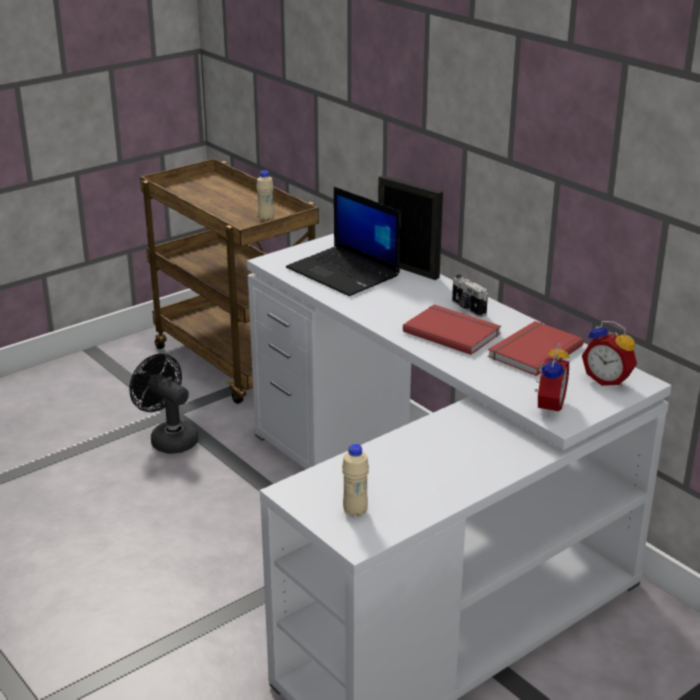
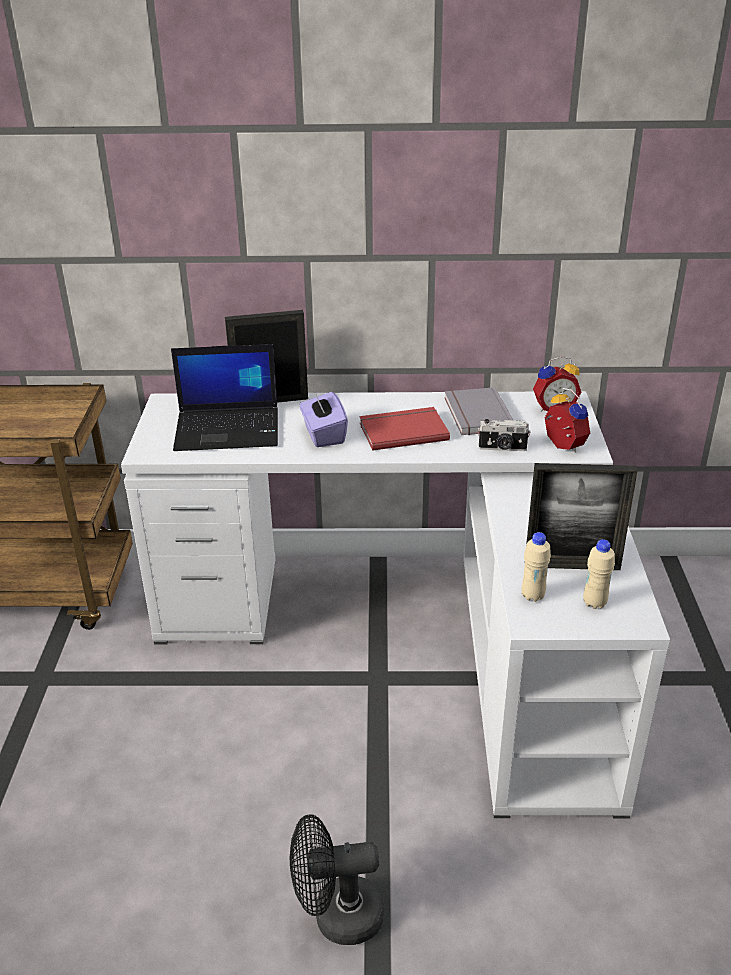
camera: 50 degrees left, 5 degrees up
(169, 439) = (79, 702): black fan -> black fan (337, 916)
(266, 218) = (52, 420): beige bottle -> beige bottle (532, 595)
(393, 483) = (572, 565): none -> picture frame
(394, 306) = (323, 435): none -> purple tissue box
(467, 308) = (375, 408): camera -> camera (502, 448)
(532, 351) = (476, 414): red book -> grey book

